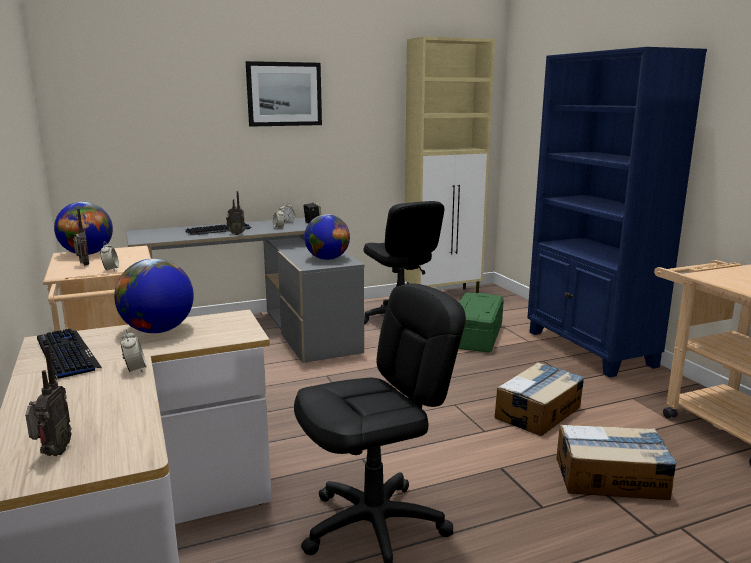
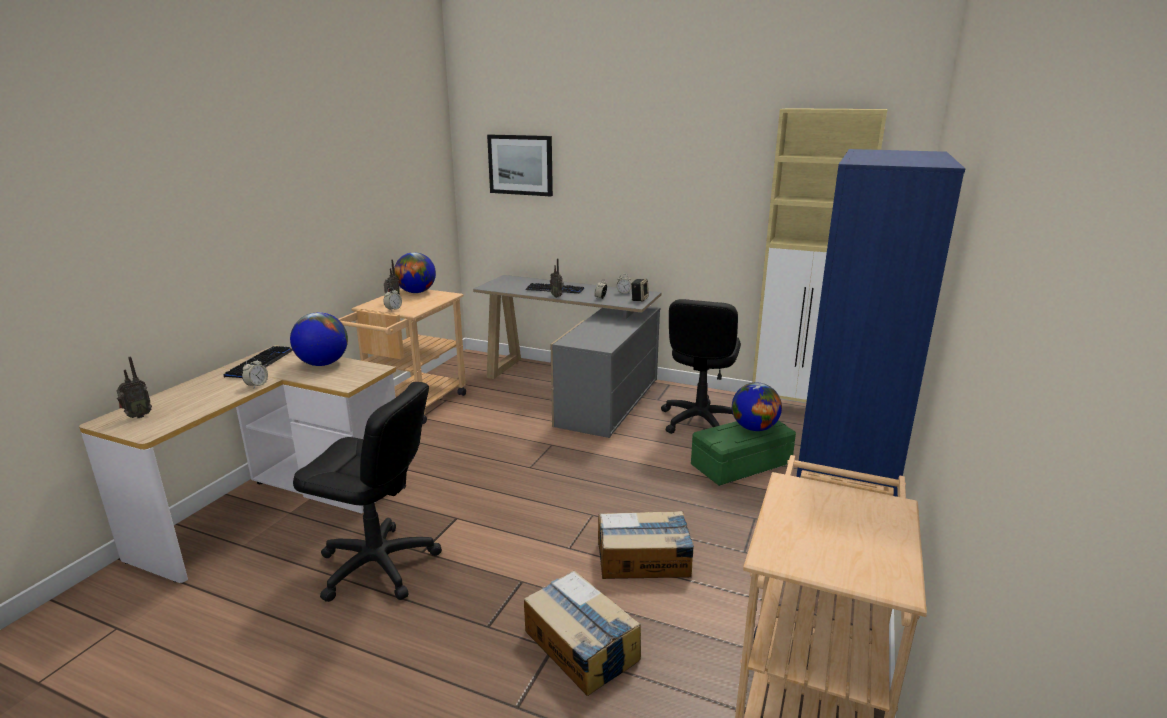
camera: 45 degrees right, 5 degrees up
(284, 94) = (642, 166): picture -> picture (520, 165)
(327, 259) = (597, 339): globe -> globe (754, 428)

